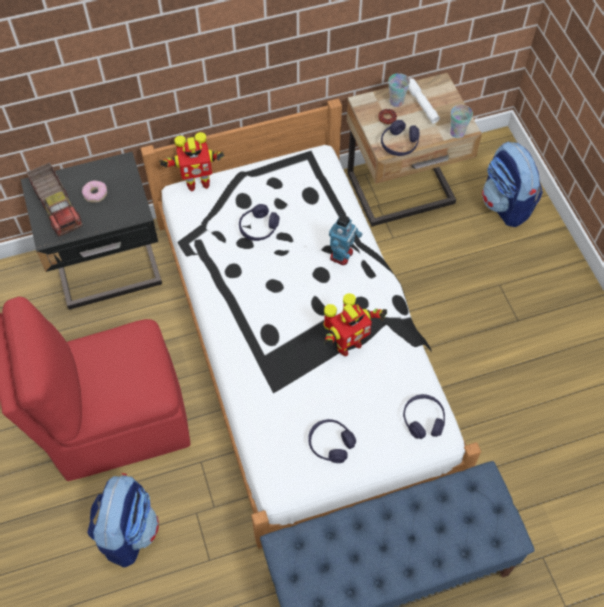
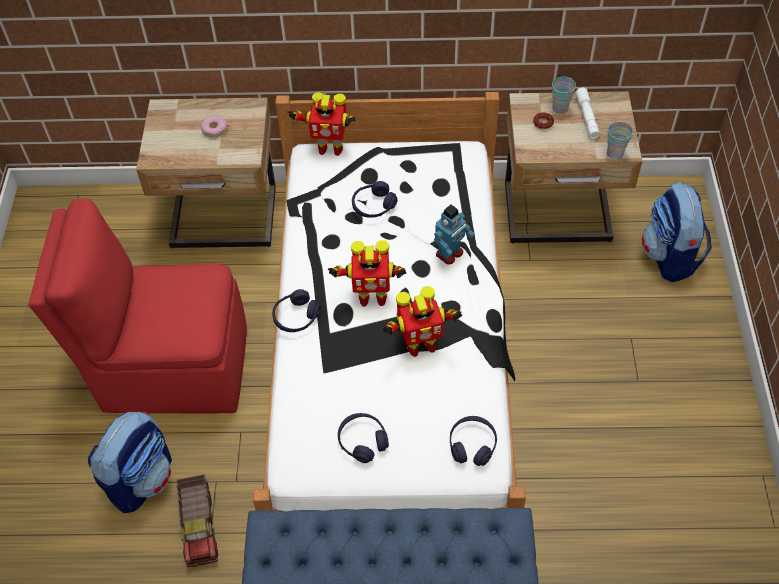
camera: 20 degrees right, 5 degrees down
(58, 208) = (174, 134): toy truck -> toy truck (200, 527)
(110, 270) = (224, 220): black nightstand -> beige nightstand
(288, 312) = (371, 297): none -> toy robot
(399, 144) = (546, 151): purple headphones -> purple headphones (296, 317)

